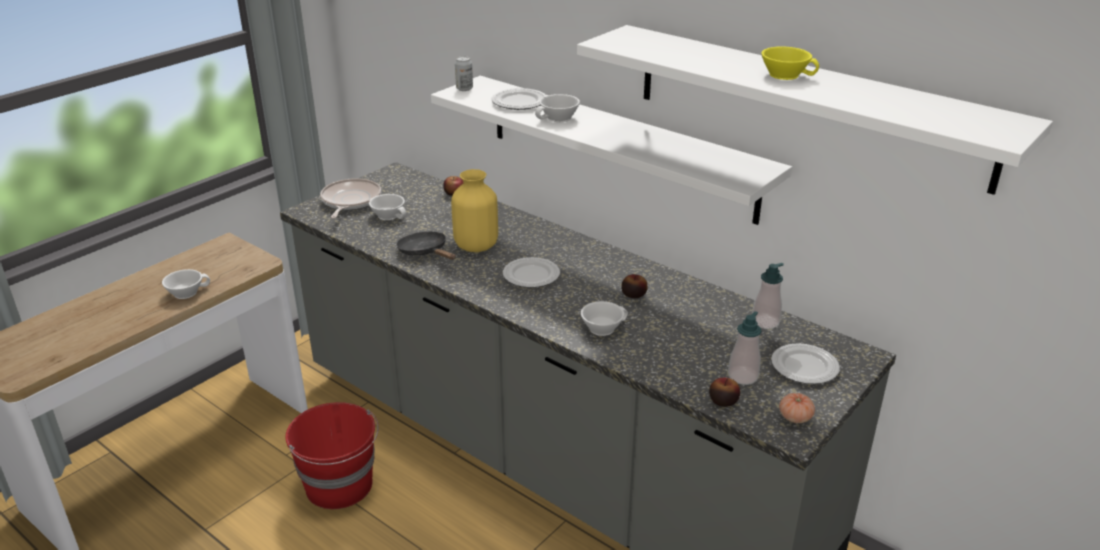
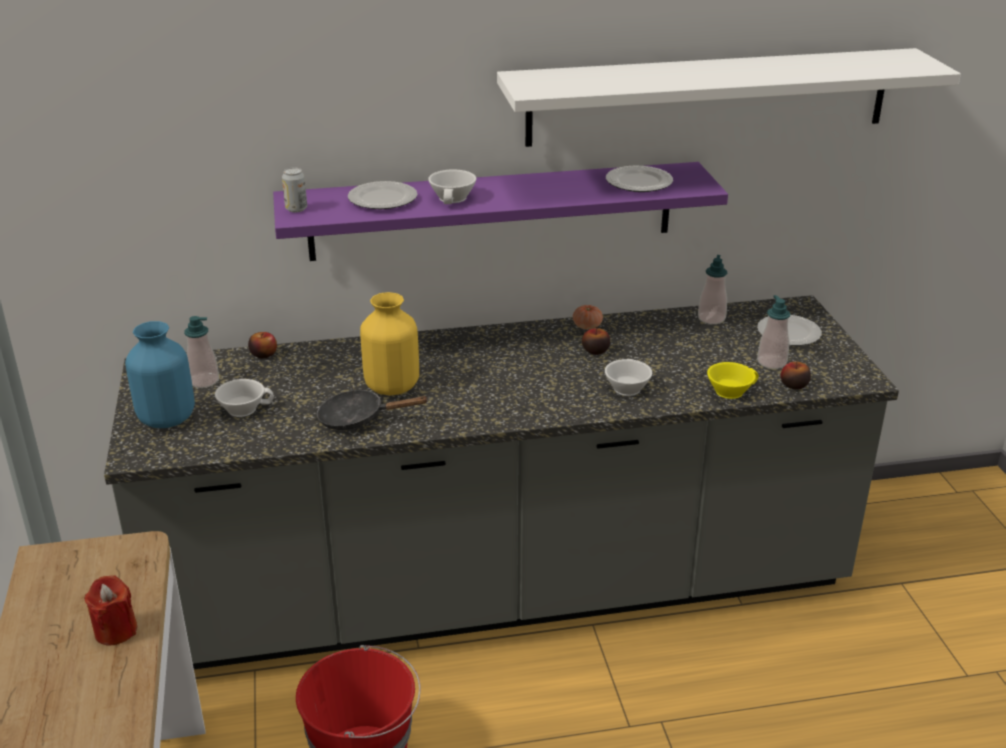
camera: 50 degrees left, 0 degrees up
(186, 292) = (115, 630): white cup -> red candle
(350, 201) = (166, 419): frying pan -> blue vase
(402, 192) = (204, 381): none -> soap dispenser
(532, 275) = (492, 382): plate -> plate (639, 183)
(618, 146) = (492, 211): white shelf -> purple shelf
(786, 74) = (719, 70): yellow cup -> yellow cup (729, 390)
(795, 417) = (845, 368): tomato -> tomato (587, 326)

